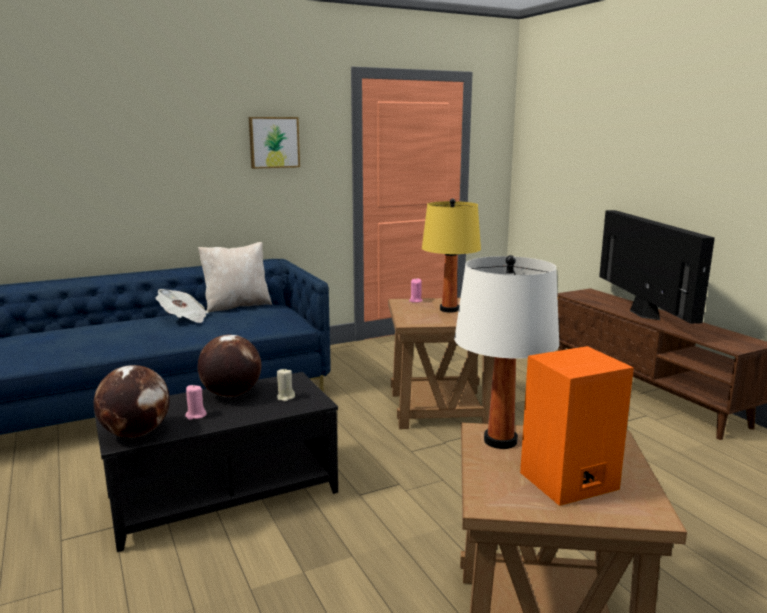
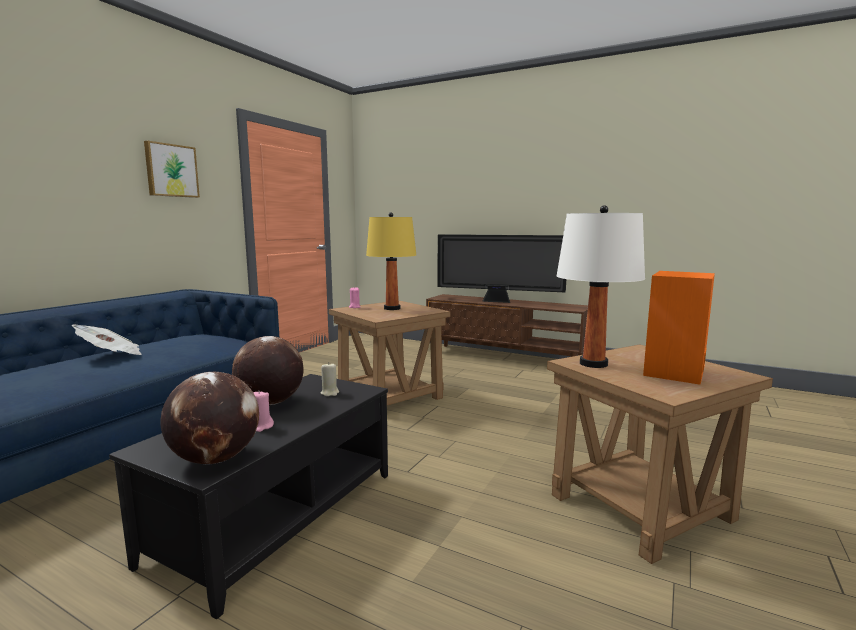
camera: 35 degrees left, 5 degrees down
(237, 306) = (160, 338): beige pillow -> none
(643, 313) = (499, 301): television -> television turned 150 degrees clockwise

